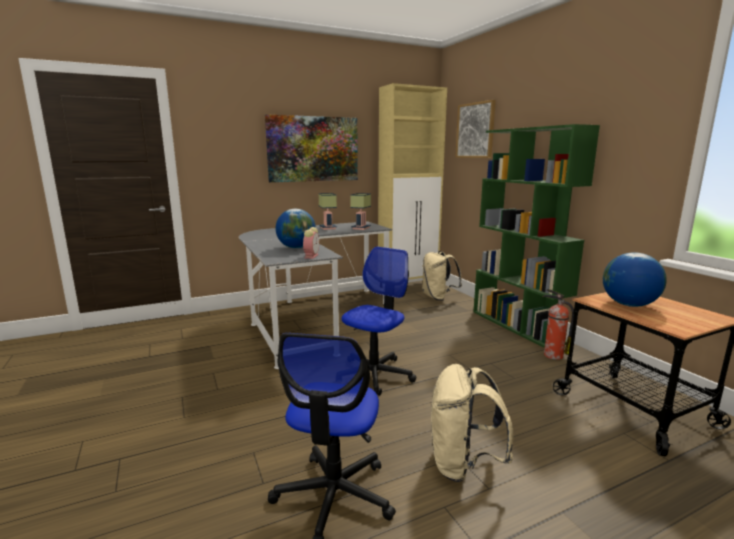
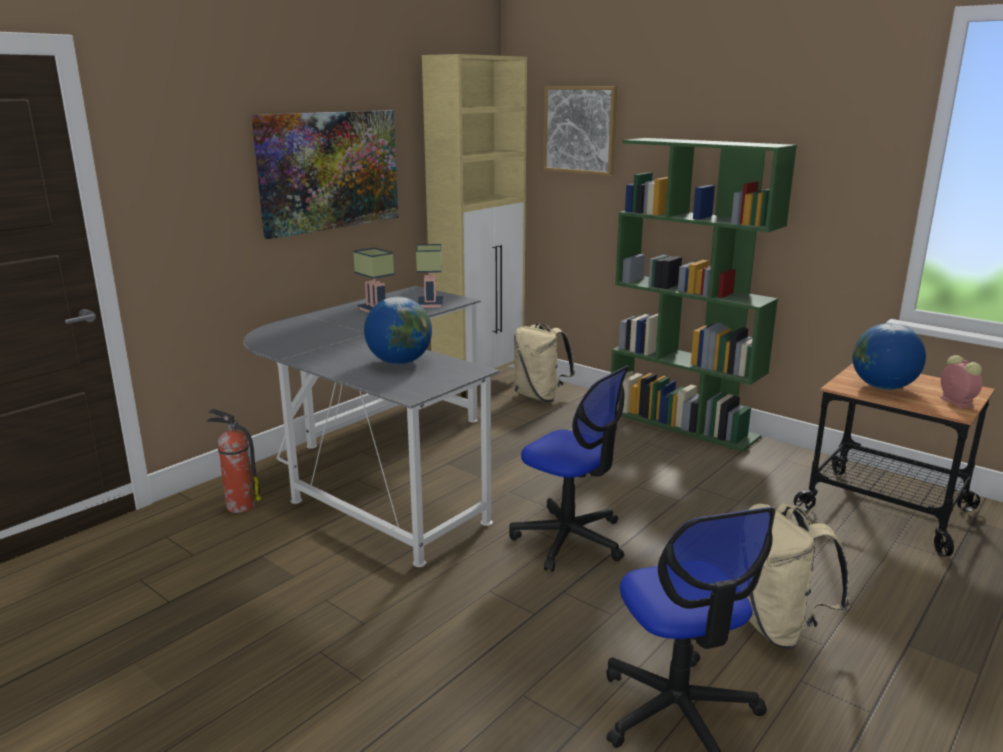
camera: 25 degrees left, 5 degrees up
(311, 256) = (452, 376): alarm clock -> alarm clock (955, 401)
(375, 374) = (569, 539): office chair -> office chair turned 120 degrees clockwise
(552, 355) = (754, 459): fire extinguisher -> fire extinguisher (239, 505)

